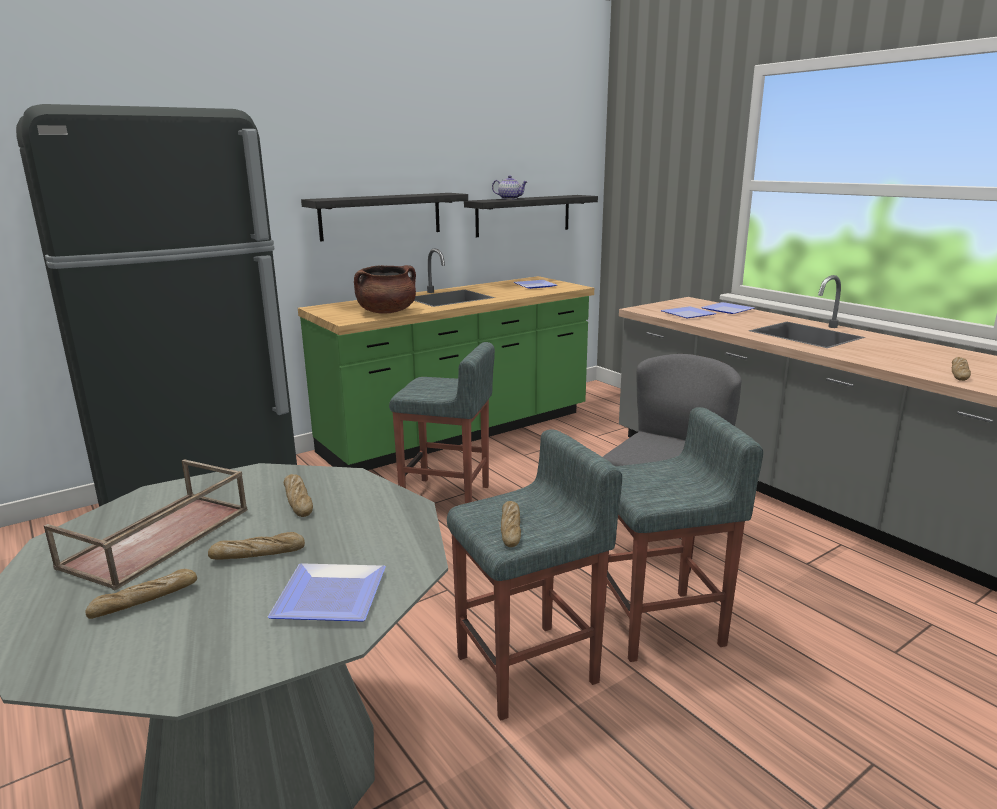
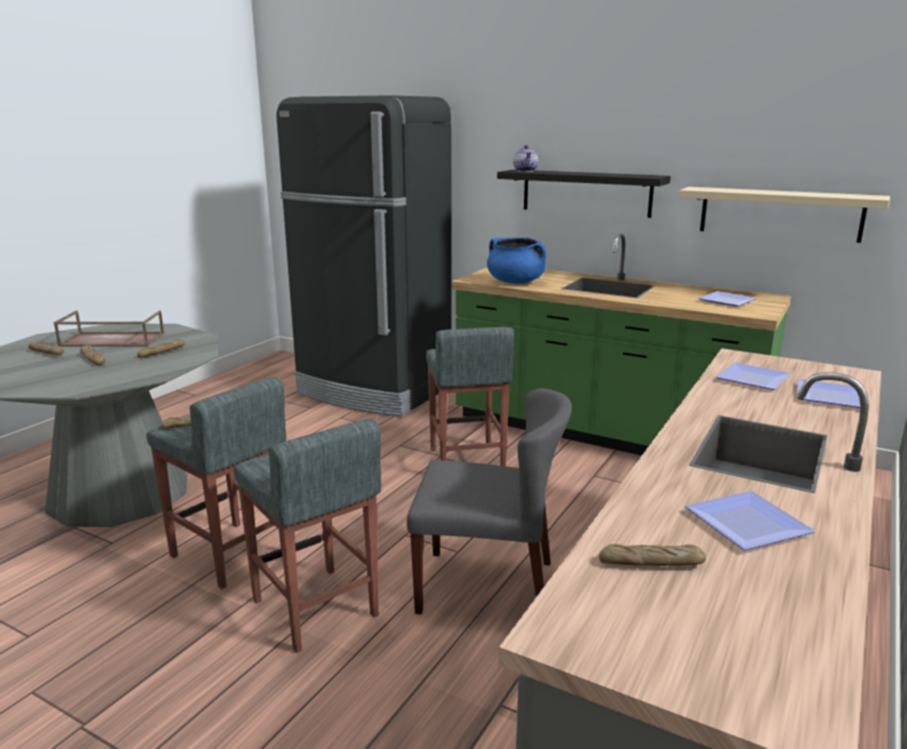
camera: 65 degrees right, 0 degrees up
(334, 594) = (46, 381): plate -> plate (751, 525)
(387, 312) = (516, 282): brown cooking pot -> blue cooking pot
(510, 199) = (744, 190): teapot -> teapot (526, 171)
(523, 215) = (780, 213): black shelf -> beige shelf

